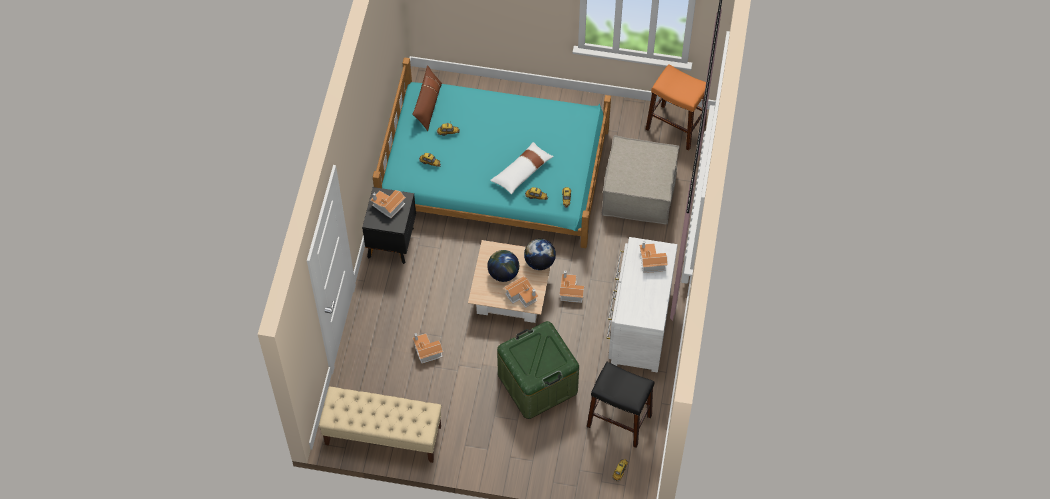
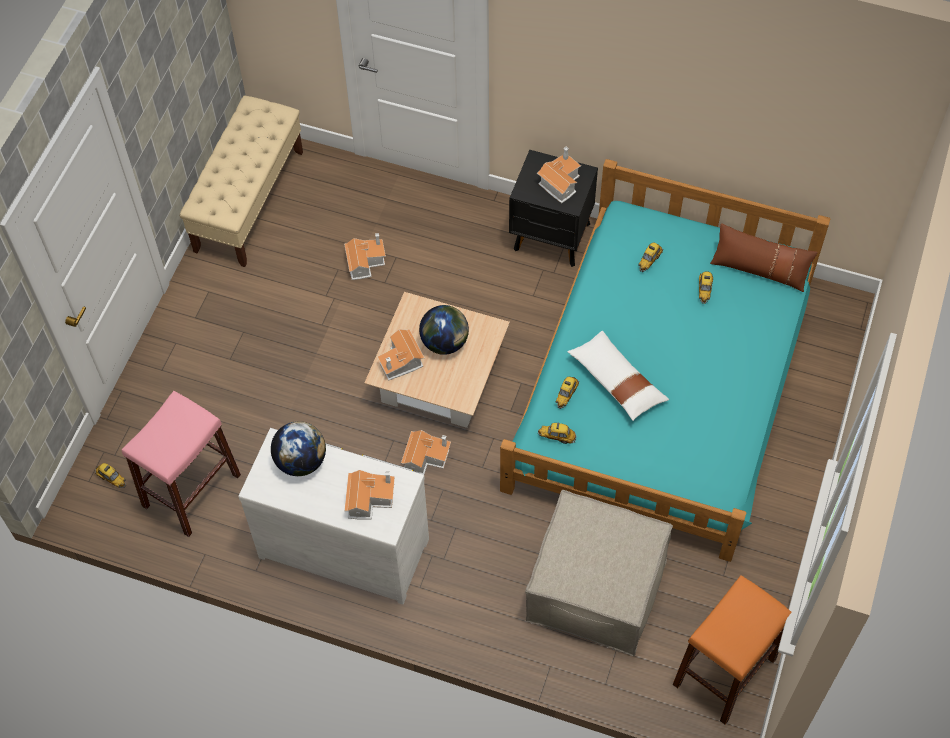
camera: 100 degrees right, 0 degrees up
(537, 383) = (280, 392): green storage box -> none
(539, 262) = (455, 393): globe -> globe (301, 461)
(619, 421) = (191, 490): black stool -> pink stool

